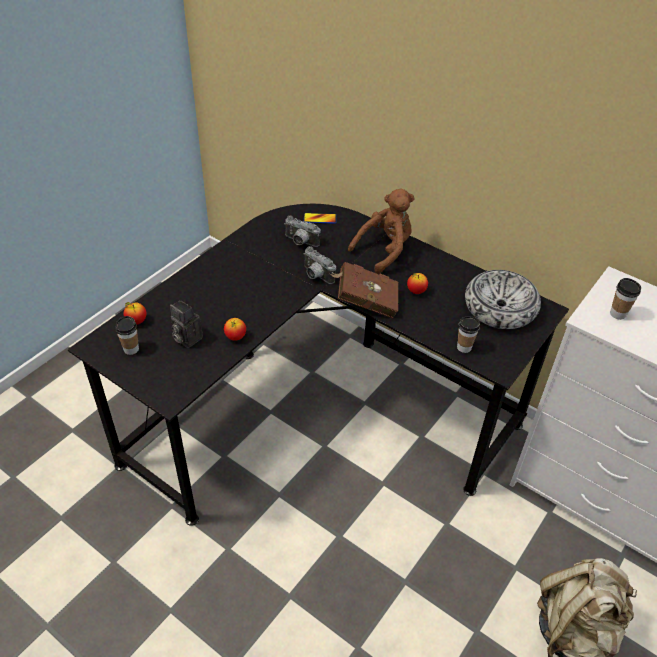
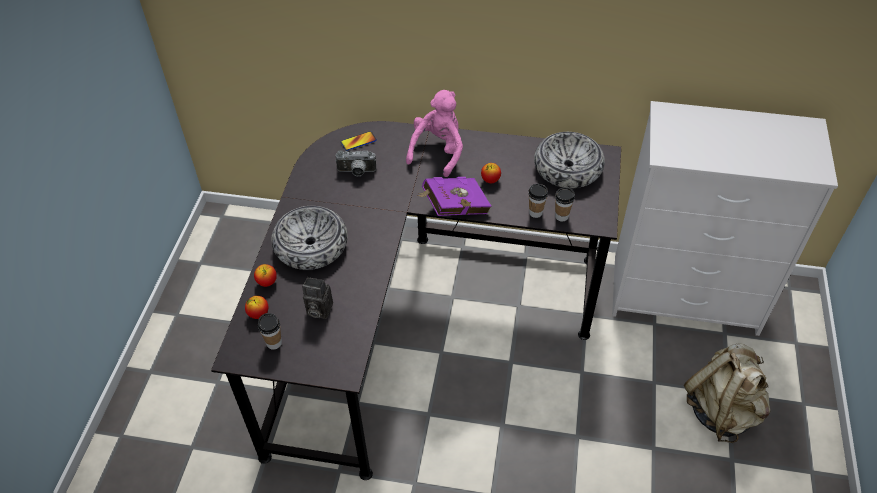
camera: 25 degrees left, 5 degrees up
(219, 285) = (311, 245): none -> bowl
(235, 337) = (362, 289): apple -> apple (267, 282)
(316, 276) = (393, 200): camera -> none
(364, 302) = (453, 208): brown book -> purple book
(384, 250) = (438, 151): brown plush toy -> pink plush toy
(617, 314) = (683, 142): cup -> cup (535, 212)

